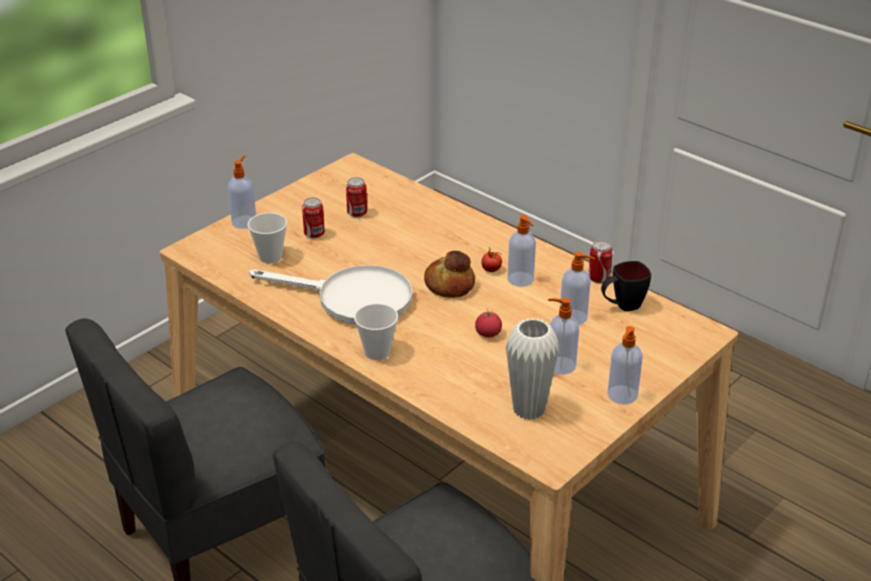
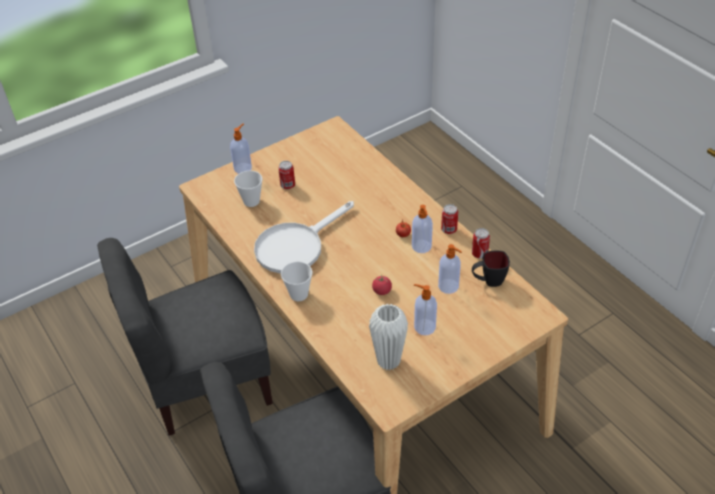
camera: 15 degrees right, 10 degrees up
(352, 299) = (296, 246): white frying pan -> white frying pan turned 105 degrees clockwise
(357, 213) = (323, 171): can -> can (449, 230)
(449, 285) = (368, 244): bread -> none
(622, 396) = (460, 360): soap dispenser -> none

